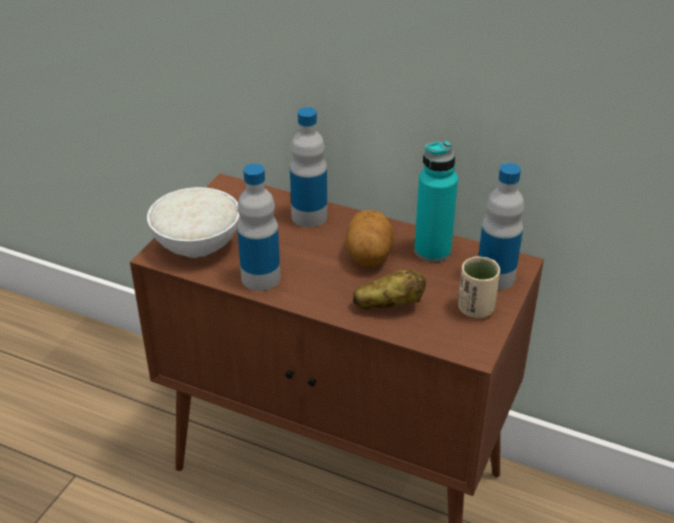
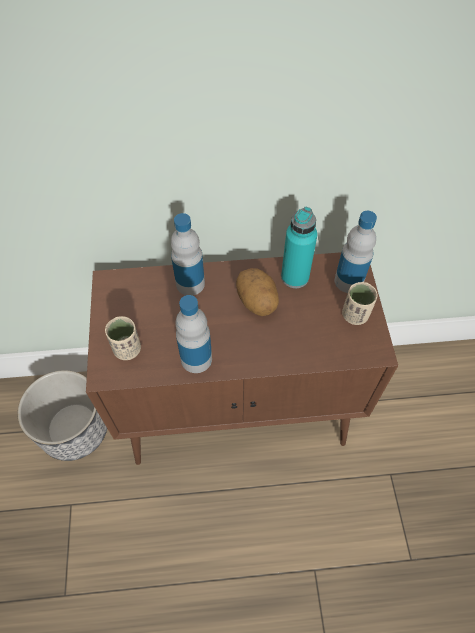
camera: 30 degrees left, 20 degrees up
(135, 402) = (74, 428): none -> planter
(198, 244) = (127, 349): white bowl -> beige cup
(389, 305) = (299, 340): potato -> none

